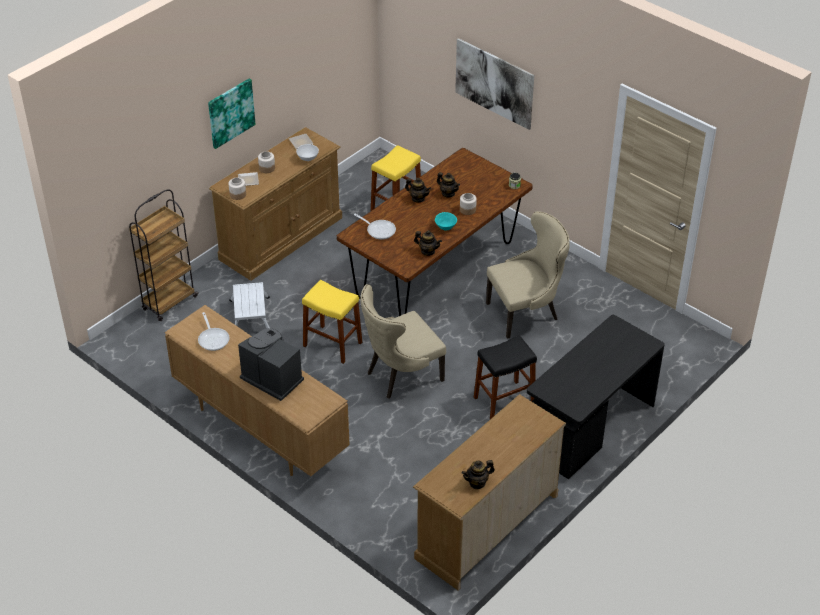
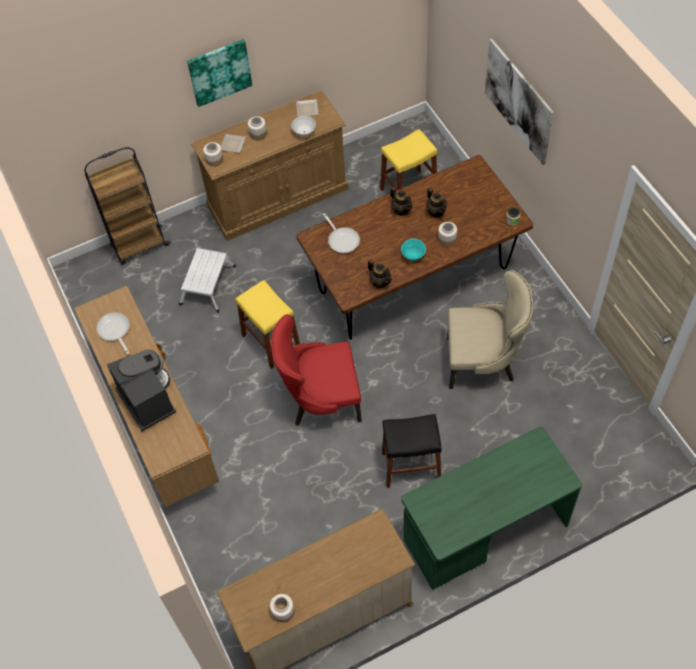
camera: 25 degrees right, 15 degrees up
(213, 339) = (115, 331): frying pan -> frying pan turned 150 degrees clockwise
(401, 375) = (321, 401): beige chair -> red chair
(477, 483) = (283, 611): teapot -> jar
(589, 428) = (485, 530): black desk -> green desk

